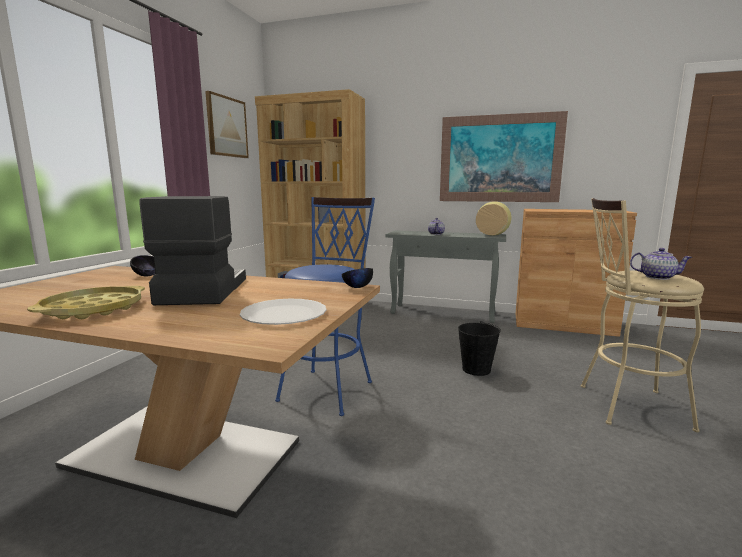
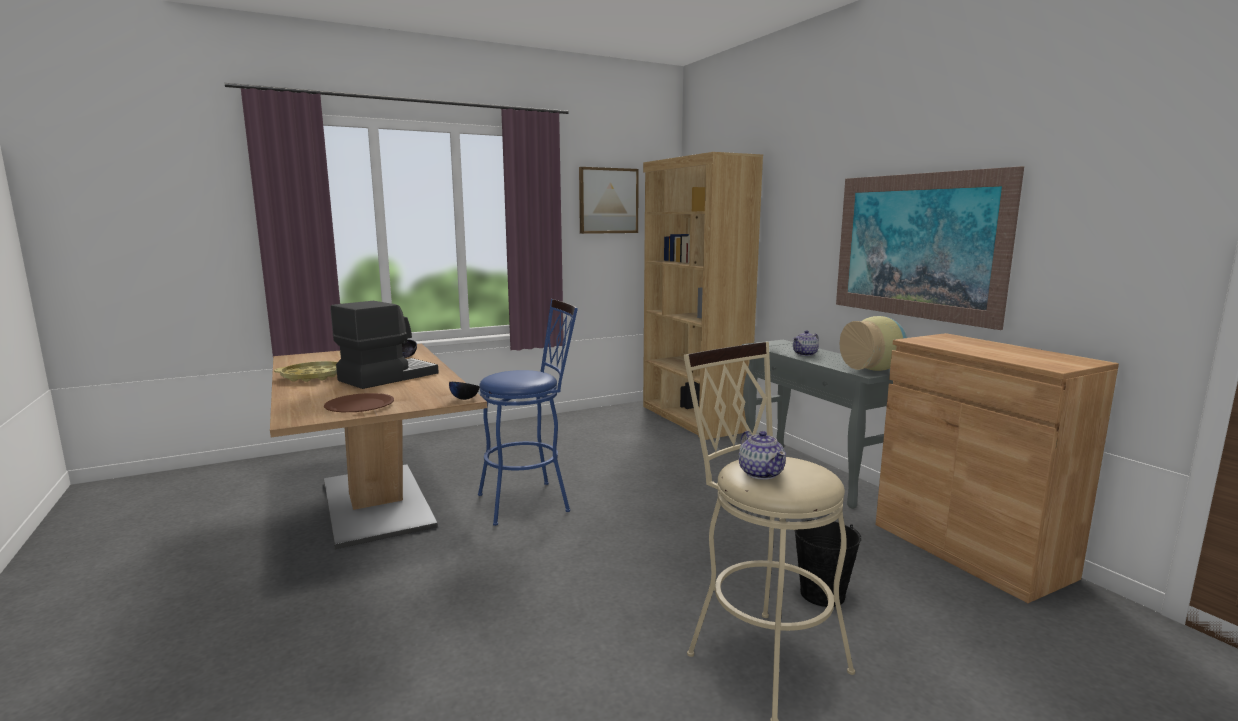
camera: 45 degrees right, 0 degrees up
(283, 314) = (359, 405): white plate -> brown plate
(476, 369) = (689, 544): black bucket -> black bucket (822, 594)

